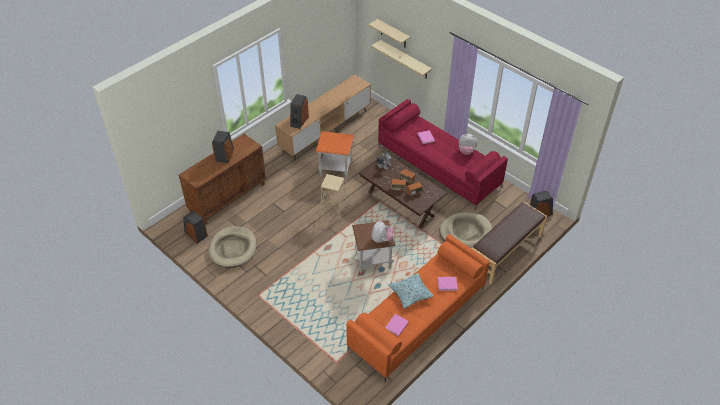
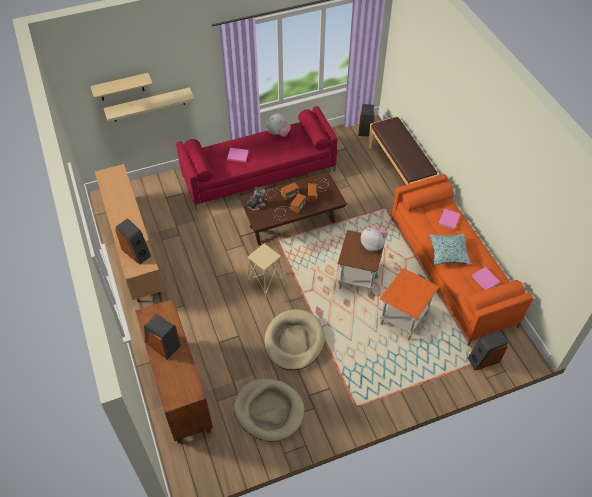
camera: 65 degrees left, 5 degrees up
(195, 234) = (220, 448): speaker -> speaker (483, 359)
(335, 169) = (202, 261): orange side table -> orange side table (403, 320)
(465, 232) = (360, 190): beige dog bed -> beige dog bed (294, 341)

